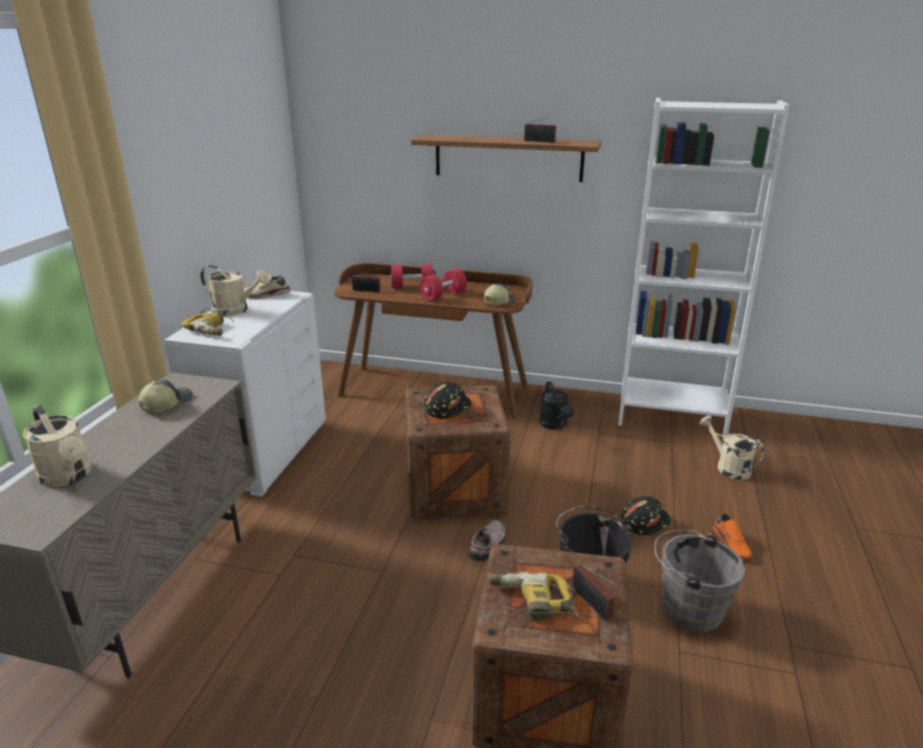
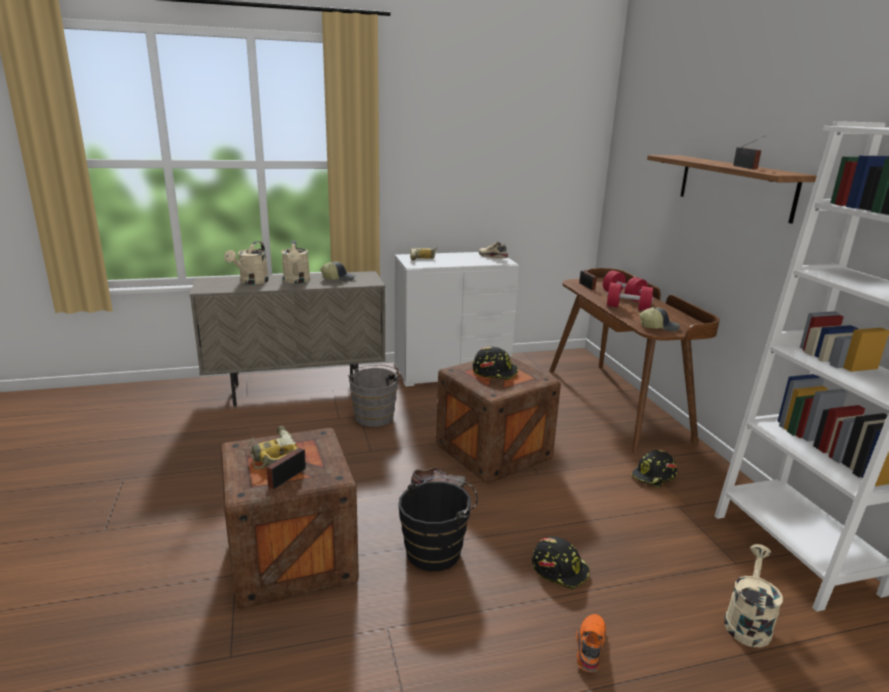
camera: 60 degrees right, 5 degrees down
(236, 310) = (457, 257): beige watering can -> beige watering can (297, 281)
(555, 425) = (654, 477): black watering can -> black hard hat
(687, 607) = (452, 624): grey bucket -> grey bucket (375, 416)
(732, 544) = (589, 646): orange shoe -> orange shoe turned 150 degrees clockwise

